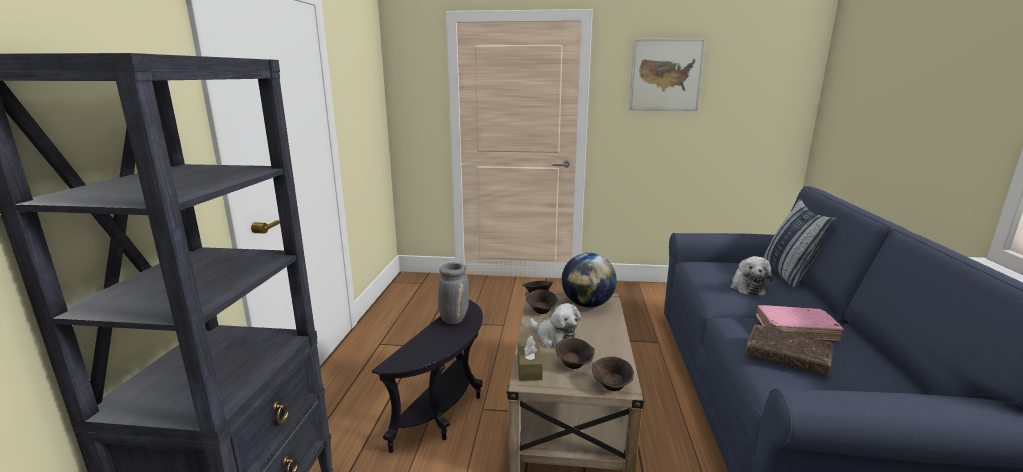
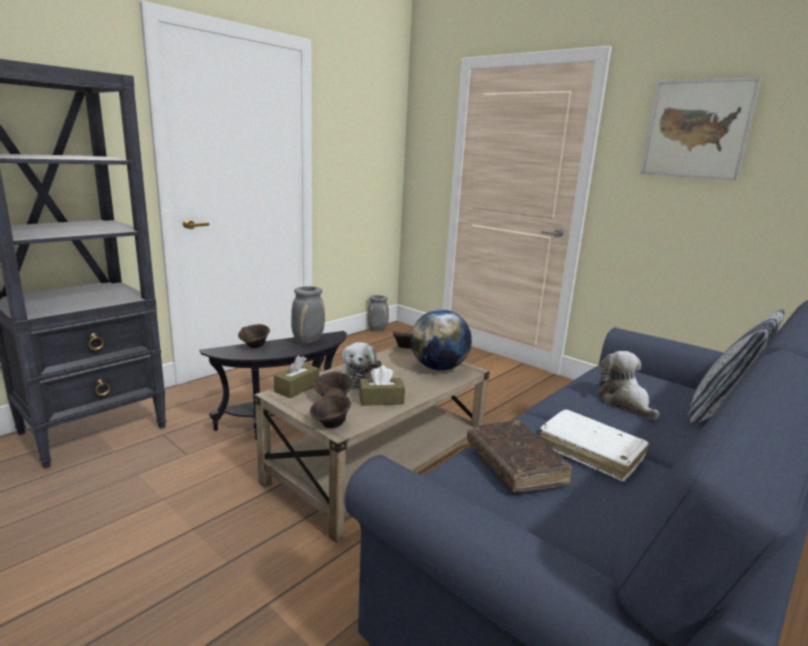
camera: 35 degrees right, 0 degrees up
(396, 286) = (377, 330): none -> grey vase
(542, 311) = (387, 359): brown bowl -> brown bowl (255, 346)
(602, 349) = (381, 400): none -> brown tissue box
(747, 287) = (624, 402): plush toy -> plush toy turned 120 degrees clockwise
(795, 329) = (590, 452): pink book -> white book

